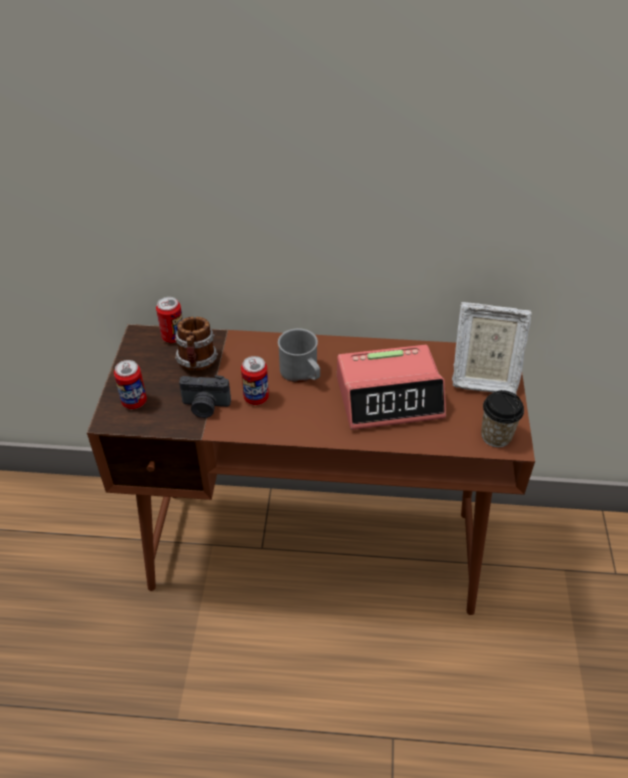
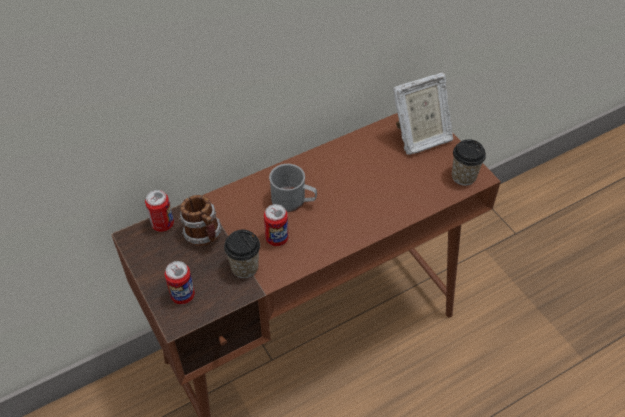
camera: 35 degrees left, 5 degrees up
(205, 407) = (244, 267): camera -> cup
(389, 397) = (371, 185): alarm clock -> none

